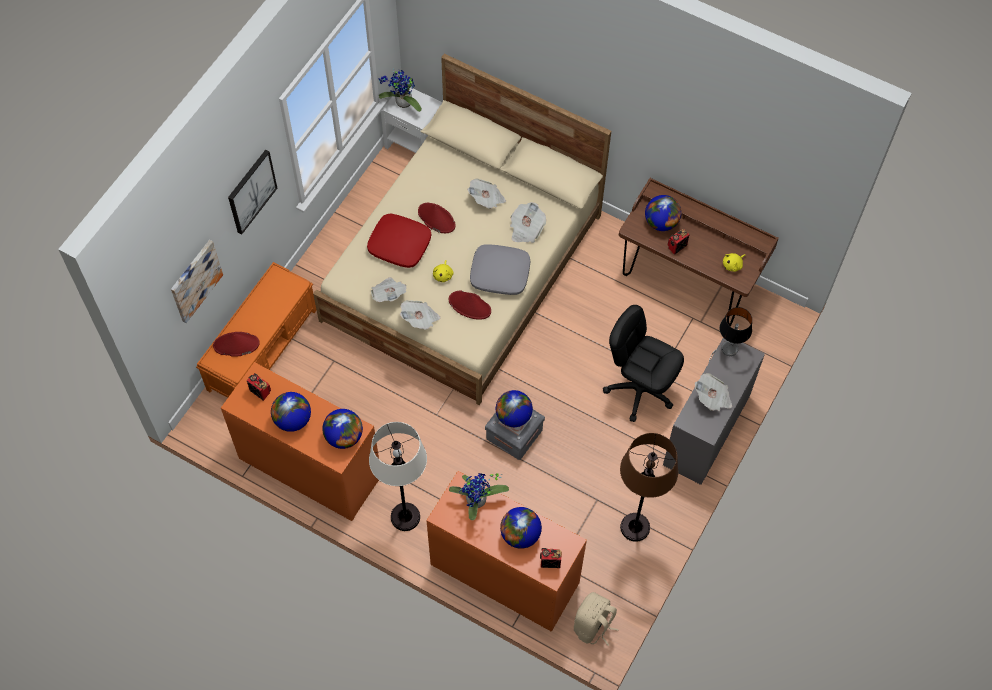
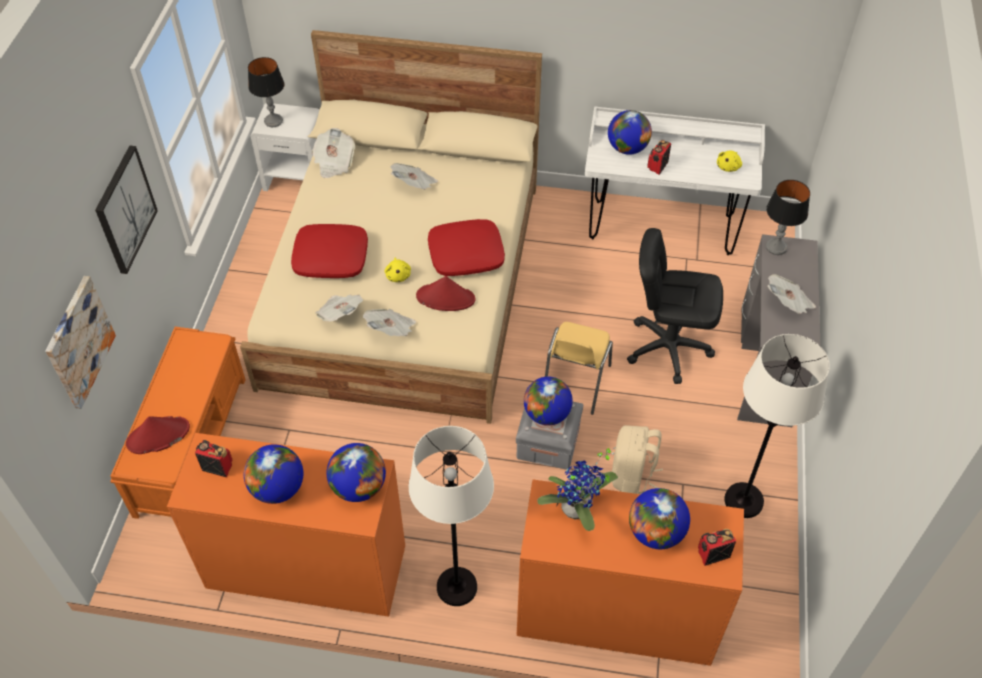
camera: 20 degrees left, 10 degrees down
(402, 103) = (273, 121): potted plant -> table lamp
(436, 218) = (363, 219): red hat -> none
(500, 273) = (466, 254): grey pillow -> red pillow
(526, 229) = (474, 201): newspaper -> newspaper (334, 163)
(555, 394) = (575, 383): none -> yellow chair
(593, 626) = (757, 639): beige backpack -> beige backpack (632, 475)
(635, 527) = (744, 501): brown floor lamp -> white floor lamp
(687, 283) = (661, 227): brown desk -> white desk

